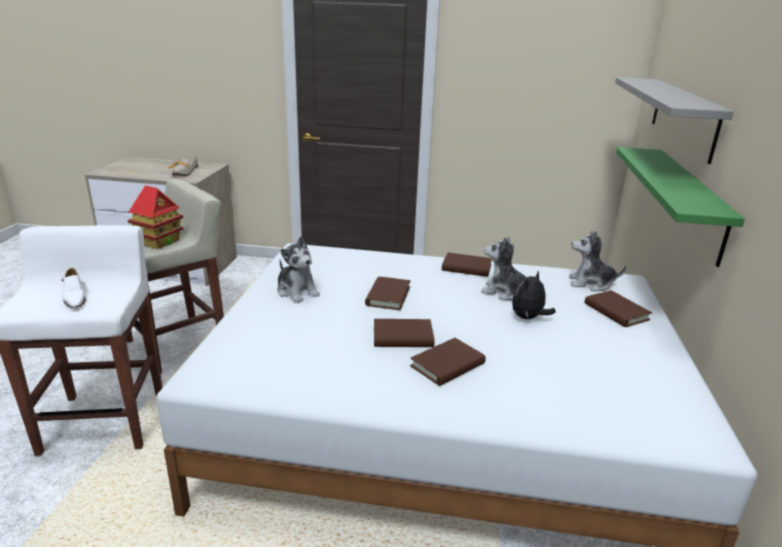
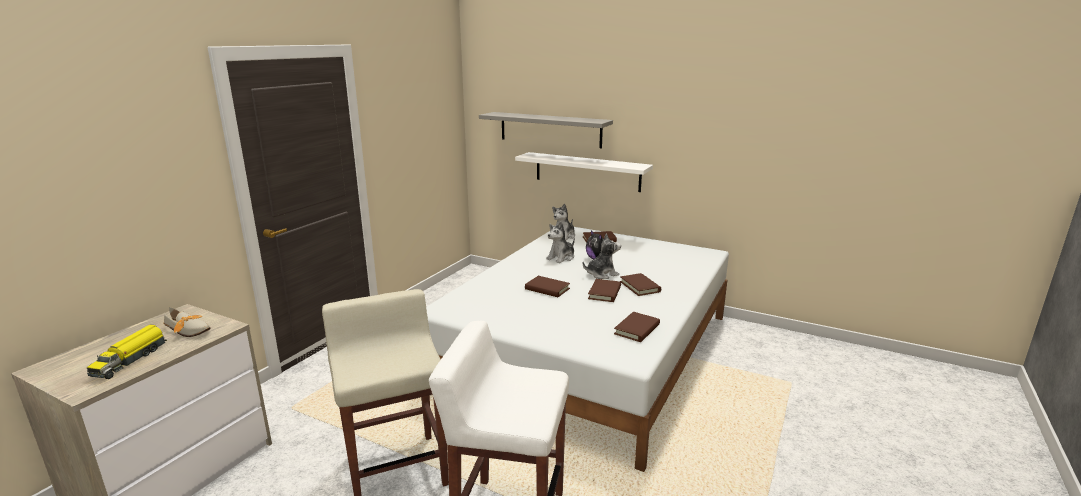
camera: 70 degrees left, 5 degrees down
(74, 298) = (525, 392): white shoe -> none
(140, 171) = (131, 360): none -> toy truck
(159, 242) = (411, 353): toy house -> none
(297, 291) = (520, 317): plush toy -> plush toy (601, 274)
(466, 268) = (519, 260): brown book -> brown book (637, 329)
(689, 202) = (587, 171): green shelf -> white shelf

